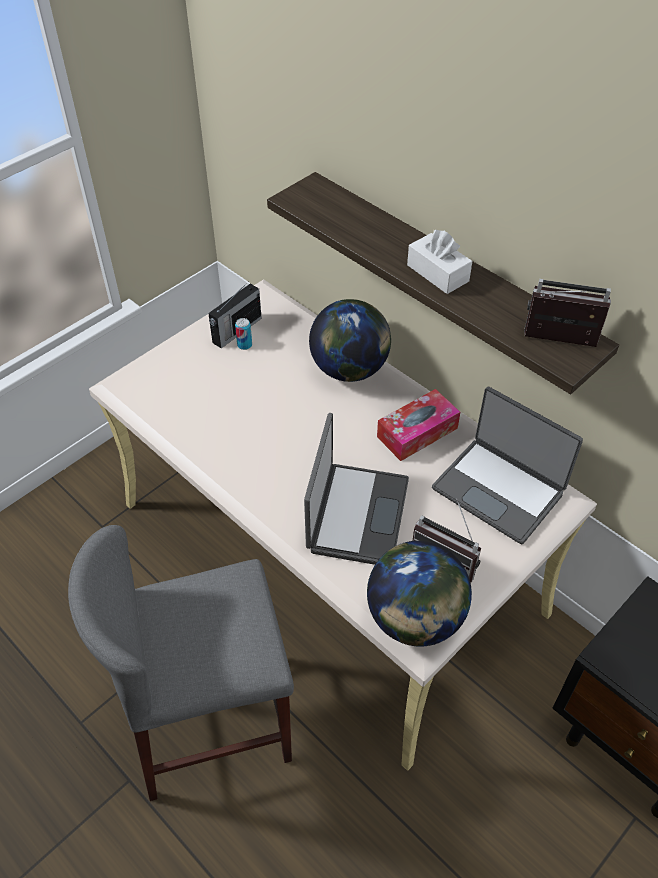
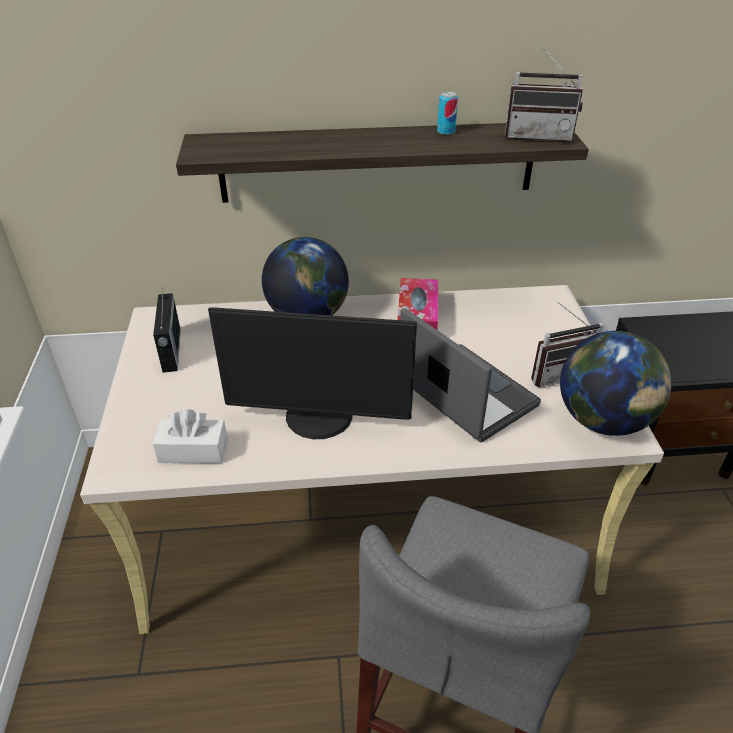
camera: 50 degrees left, 10 degrees down
(244, 345) = (195, 355): can -> can (446, 132)
(248, 449) = (318, 418): none -> monitor
(437, 273) = (397, 141): white tissue box -> white tissue box (193, 451)
(499, 490) = (516, 313): laptop -> none
(558, 343) = (538, 135): radio -> radio turned 135 degrees counterclockwise

